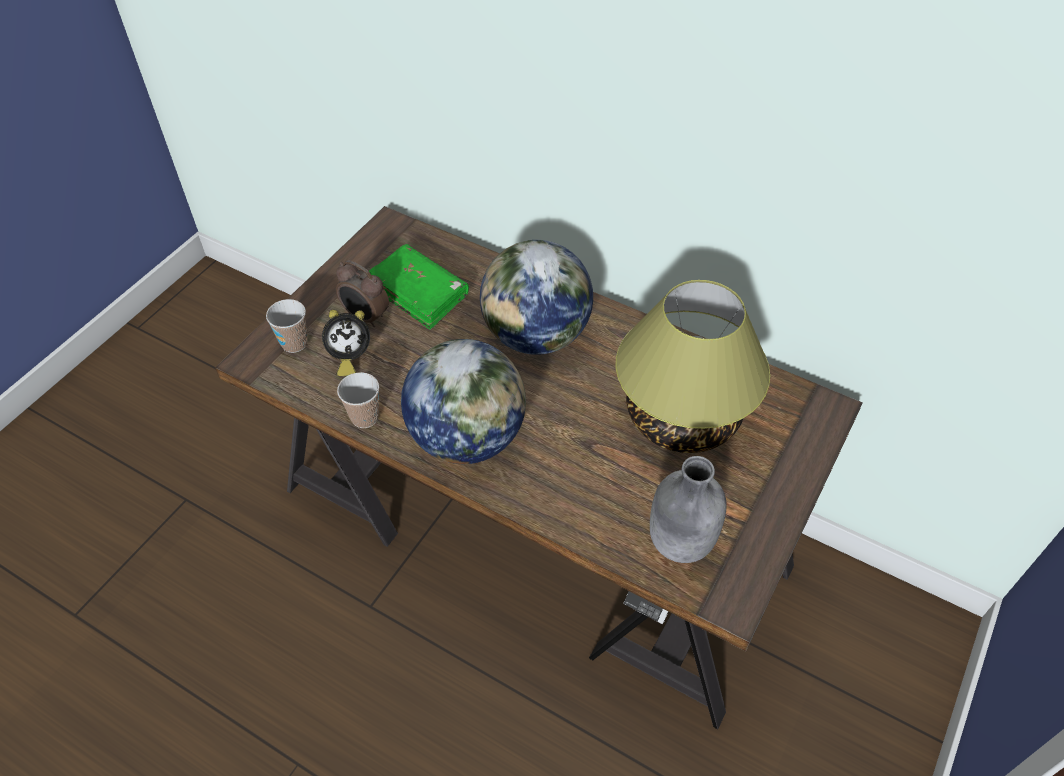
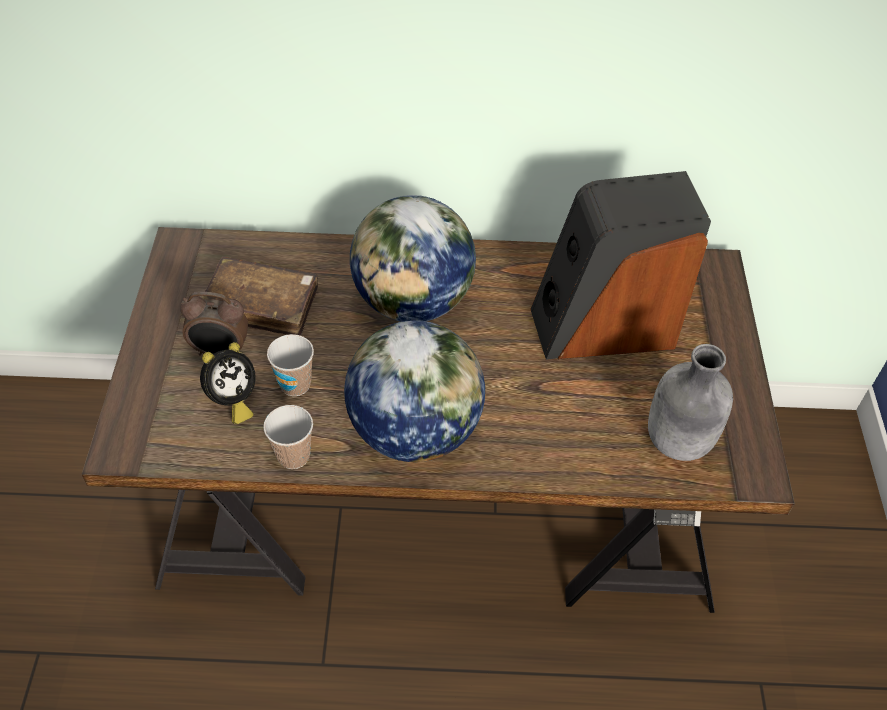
camera: 30 degrees left, 0 degrees up
(294, 343) = (159, 410): cup -> cup (295, 384)
(419, 294) = (262, 305): green book -> brown book
(683, 418) = (602, 326): table lamp -> speaker

